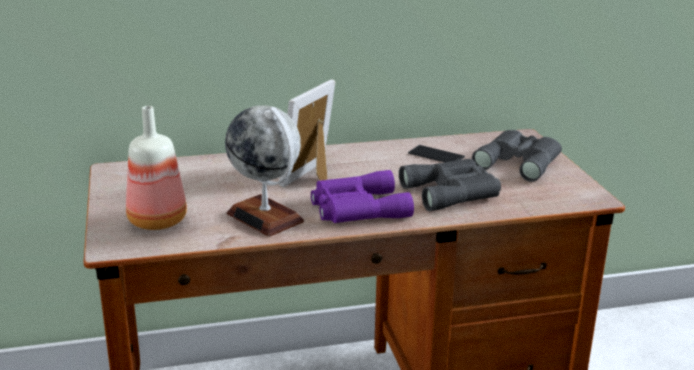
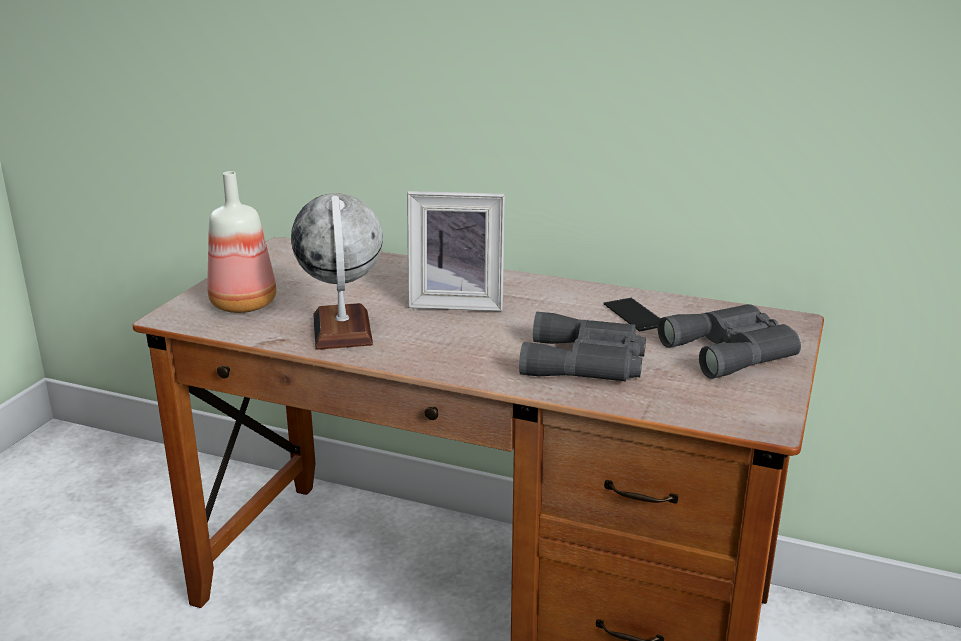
camera: 35 degrees right, 0 degrees up
(314, 176) = (457, 302): picture frame -> picture frame turned 150 degrees counterclockwise
(356, 208) = (448, 347): purple binoculars -> none

